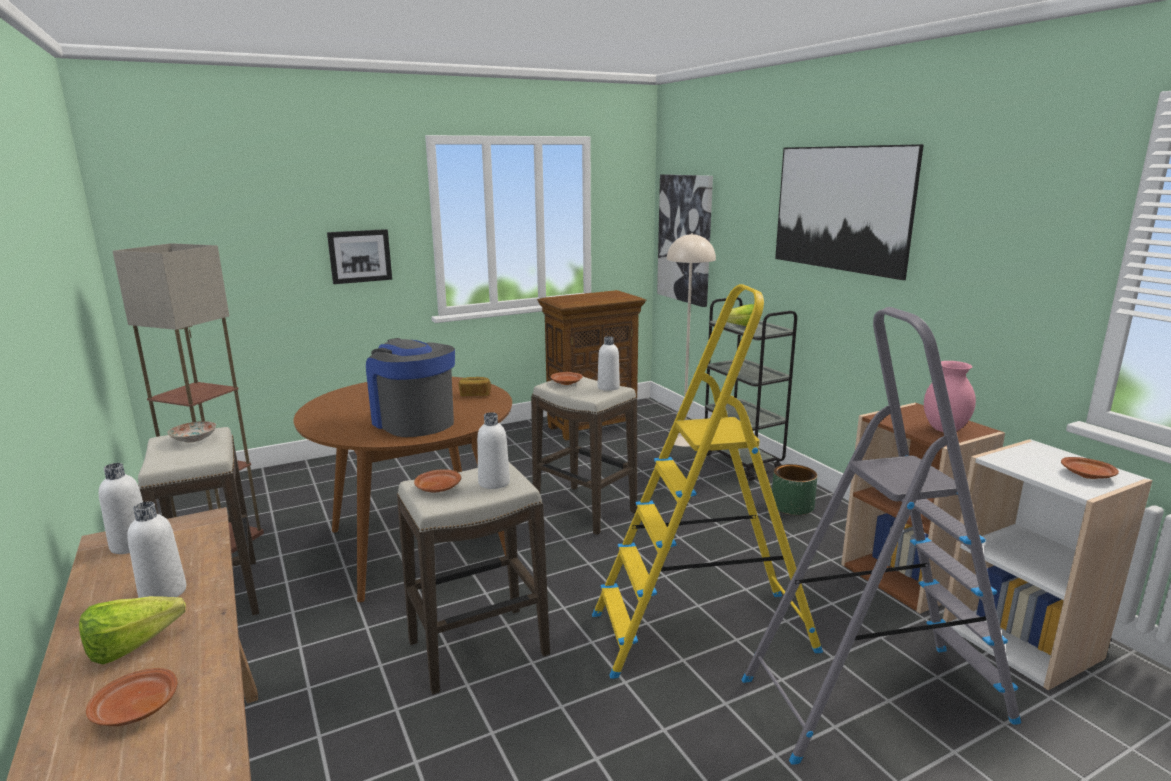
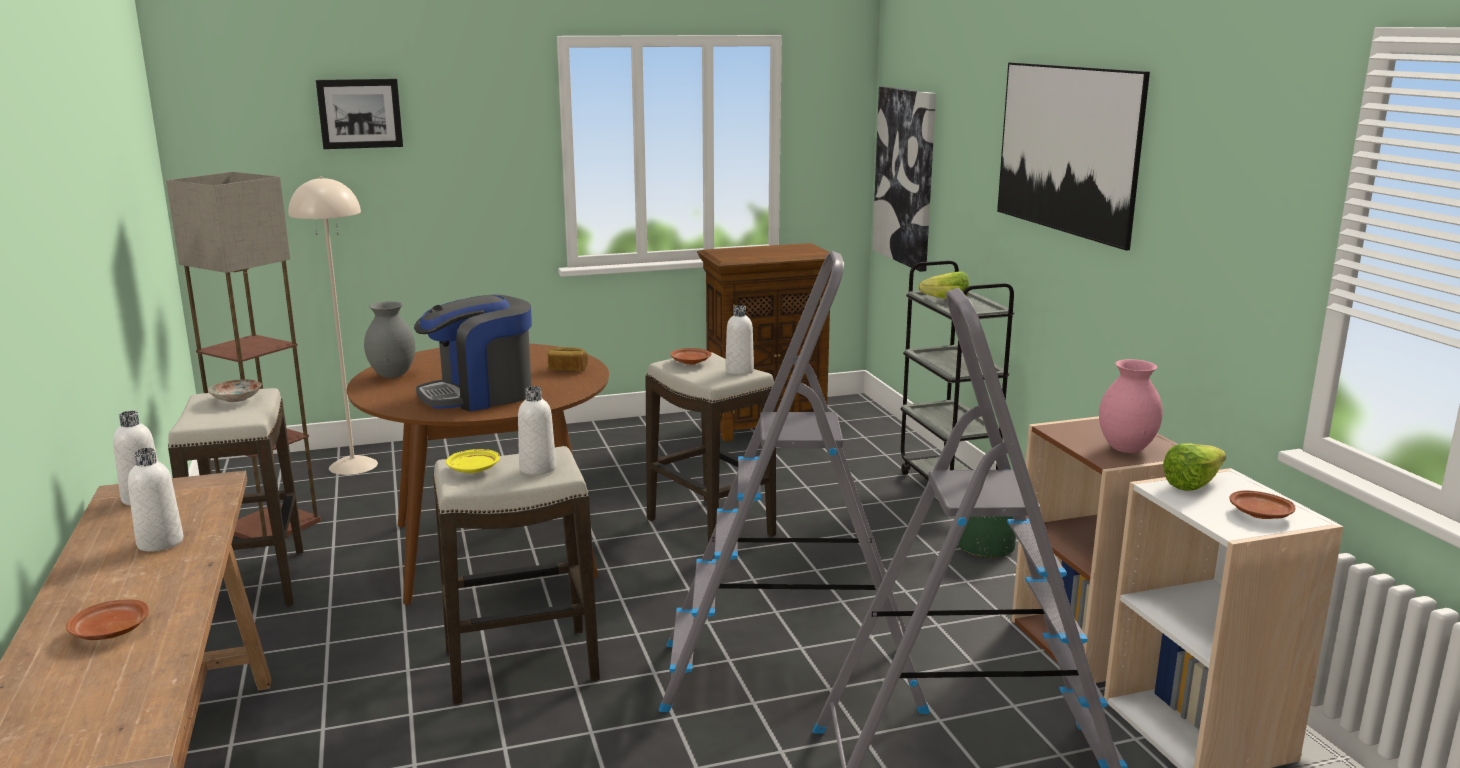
camera: 10 degrees right, 0 degrees up
(141, 645) = (128, 583): lettuce -> lettuce (1197, 484)
(329, 409) = (391, 375): none -> grey vase
(360, 256) = (468, 188): picture -> picture (360, 113)
(413, 421) = (479, 395): coffee machine -> coffee machine turned 90 degrees counterclockwise
(438, 488) = (474, 469): brown plate -> yellow plate
(684, 440) = (882, 452): beige floor lamp -> beige floor lamp (353, 465)
(701, 633) = (789, 677): yellow step ladder -> grey step ladder

